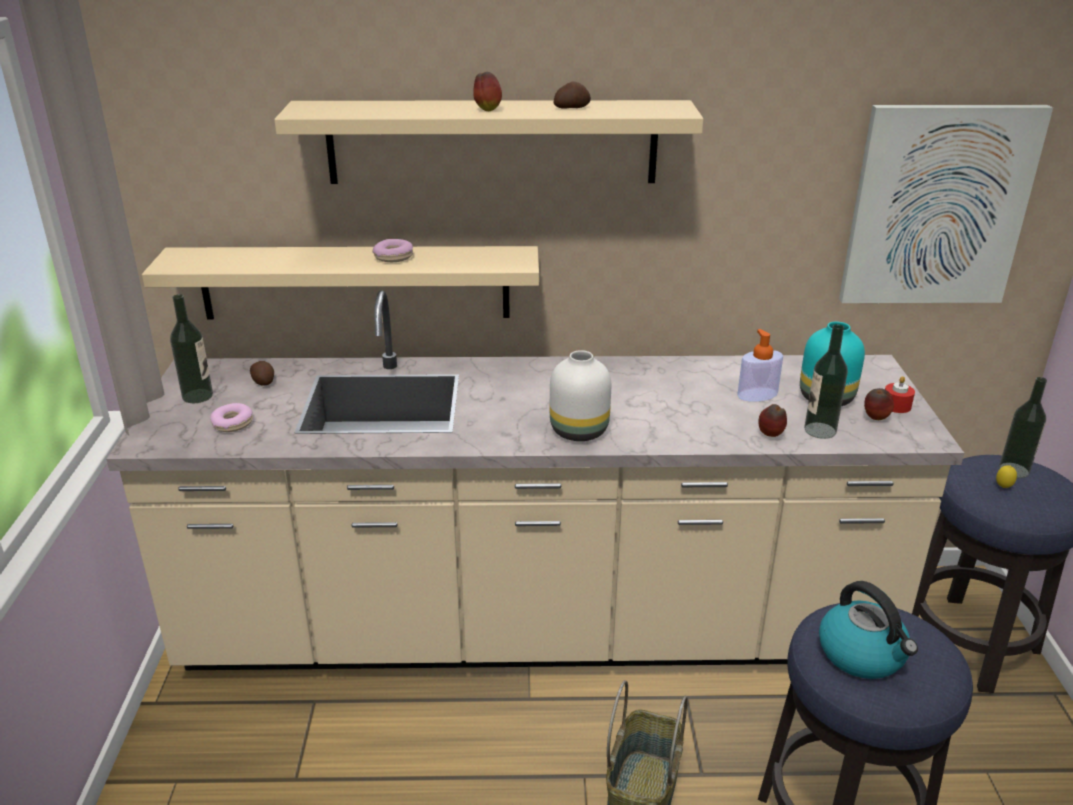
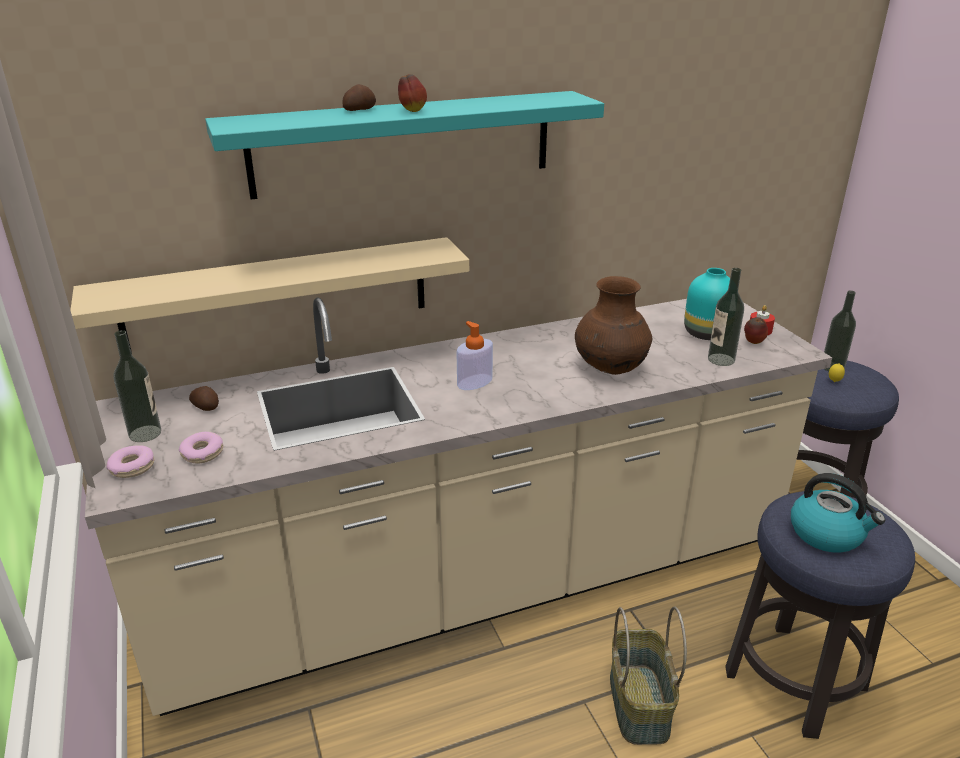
camera: 20 degrees left, 0 degrees up
(393, 257) = (324, 263): donut -> donut (132, 467)
(492, 142) = (404, 143): beige shelf -> turquoise shelf
(571, 107) = (483, 103): potato -> potato (359, 109)
(580, 431) = (536, 397): white vase -> none
(682, 417) = (610, 368): none -> brown vase
(757, 394) = (654, 340): soap dispenser -> soap dispenser (474, 382)
(770, 436) = (688, 371): apple -> none
(937, 206) = (754, 165): picture -> none

